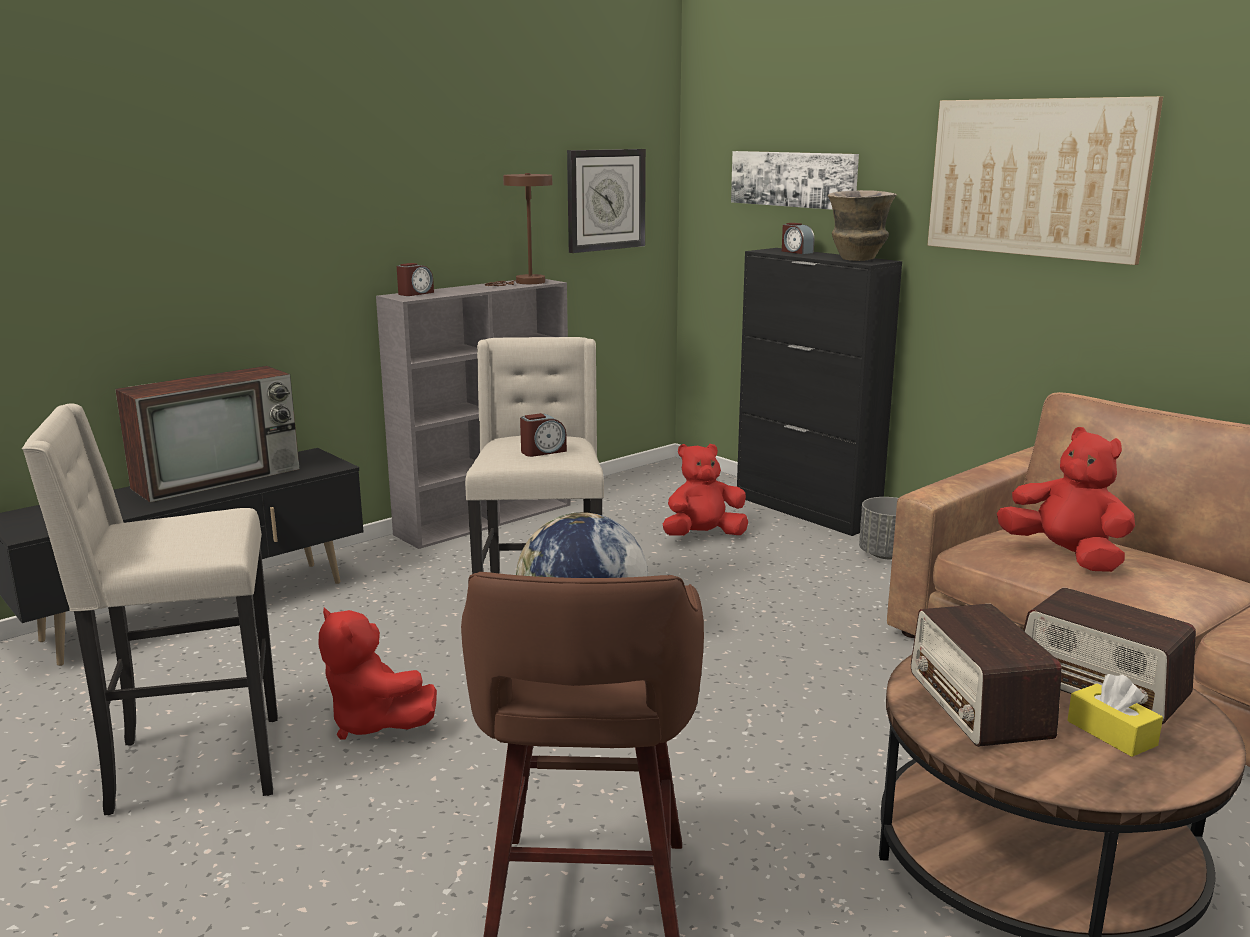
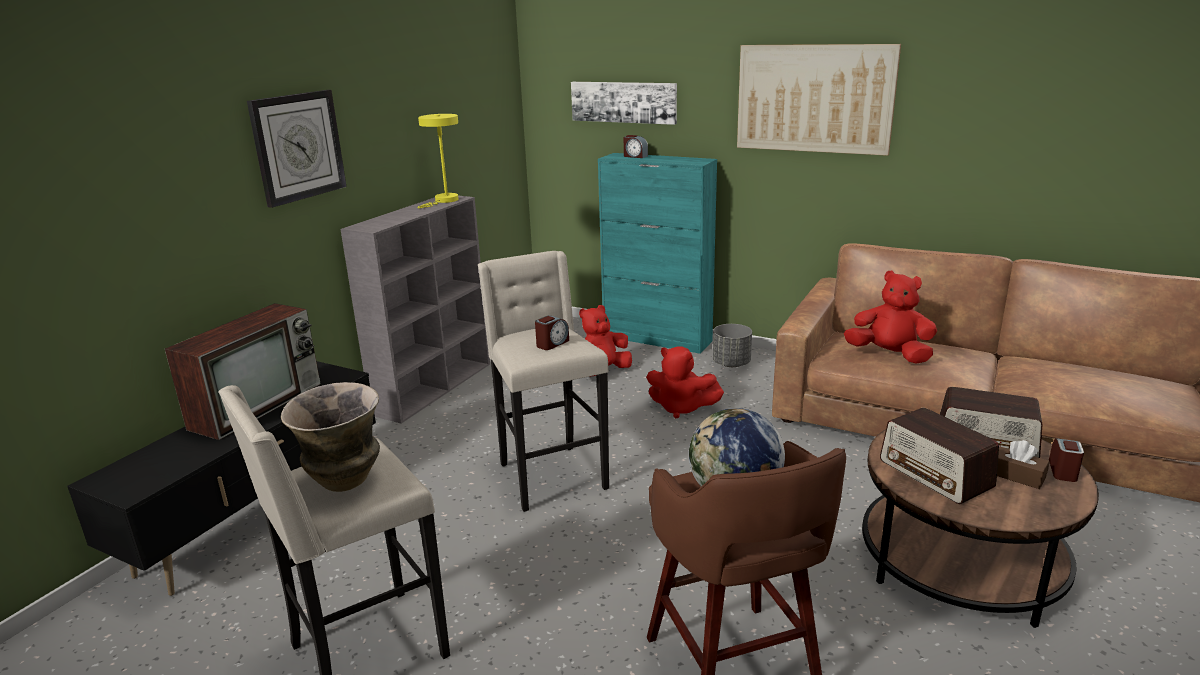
camera: 20 degrees left, 5 degrees up
(373, 723) = (480, 576): red plush toy -> red plush toy (681, 408)
(415, 293) = (371, 223): alarm clock -> alarm clock (1063, 471)
(526, 282) = (444, 201): brown table lamp -> yellow table lamp
(605, 200) = (480, 126): wall clock -> wall clock (298, 146)
(807, 510) = (657, 339): black cabinet -> turquoise cabinet
(857, 259) = (687, 160): vase -> vase (345, 482)
(1111, 733) = (1017, 476): yellow tissue box -> brown tissue box

